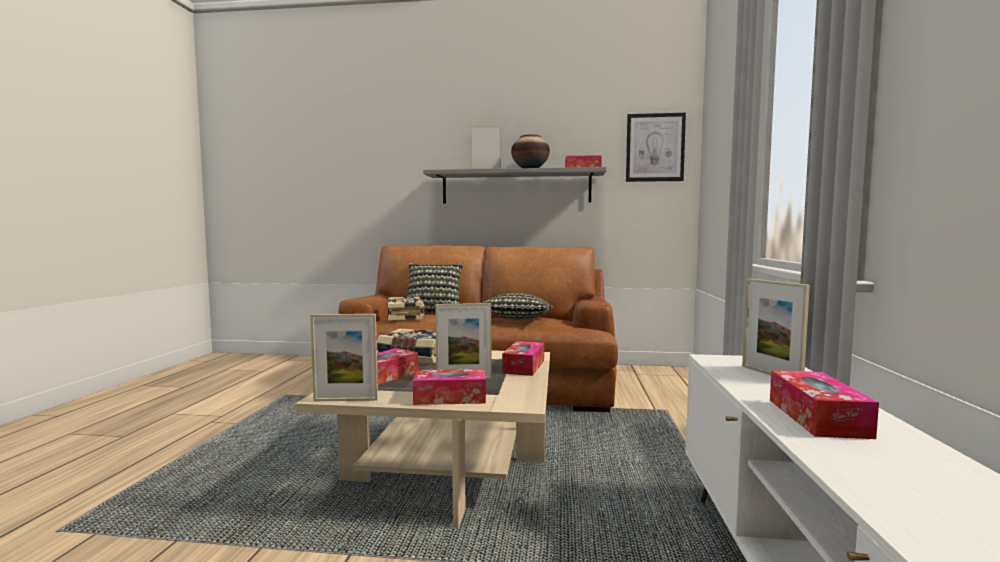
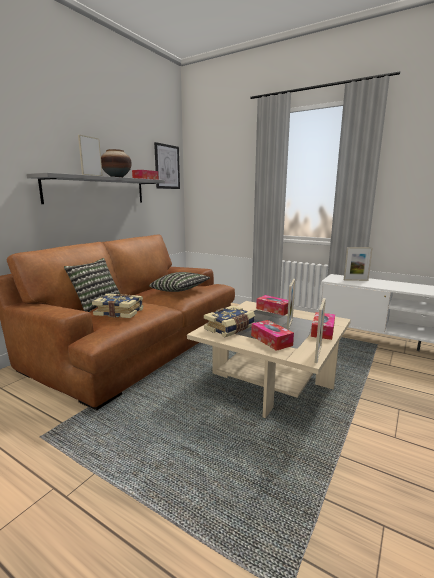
camera: 65 degrees left, 10 degrees up
(817, 417) = (403, 287): tissue box -> none

